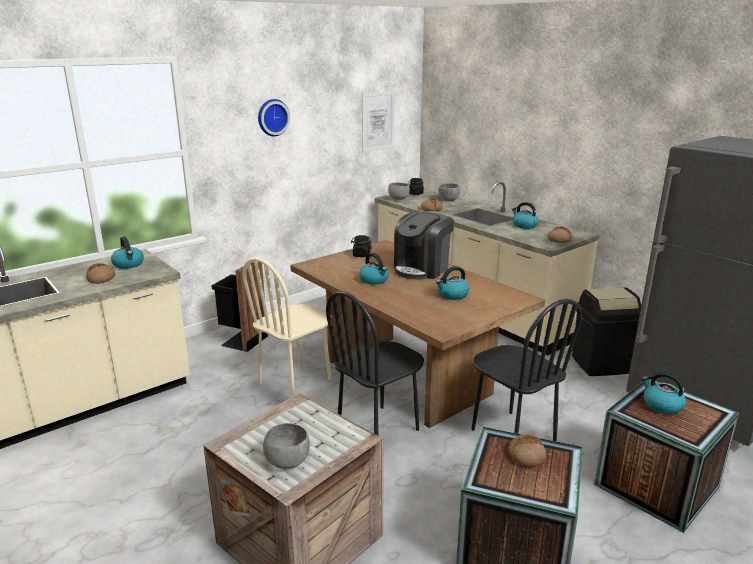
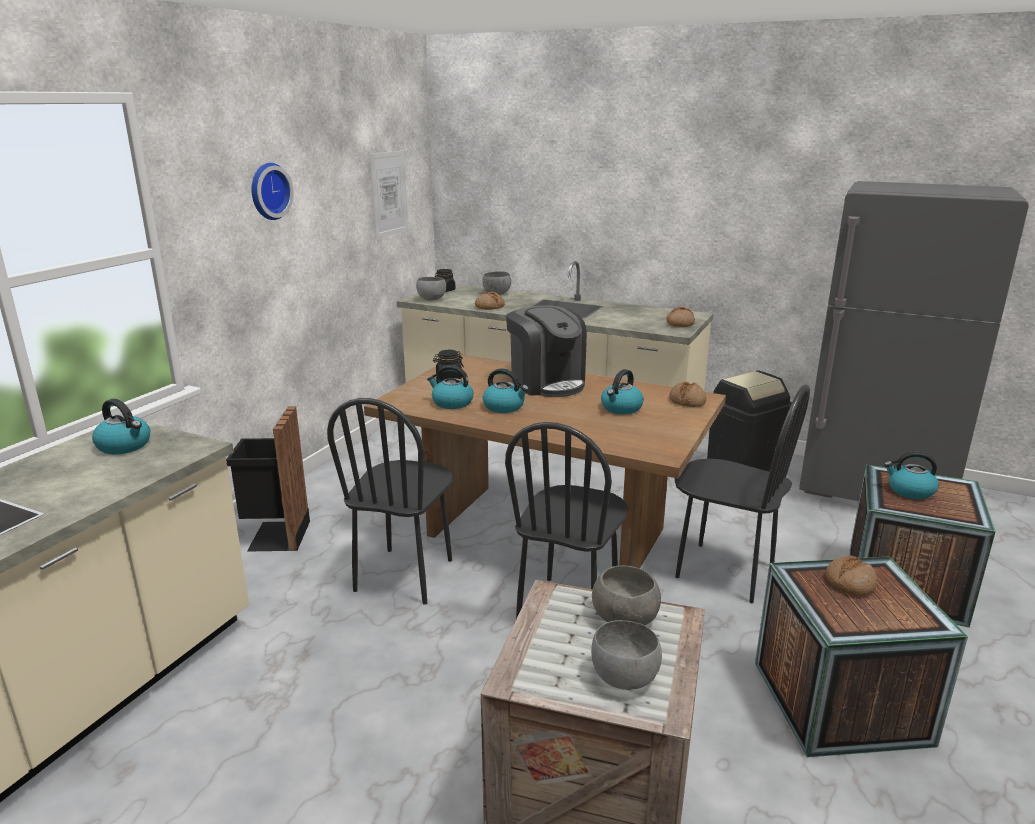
camera: 25 degrees left, 0 degrees up
(101, 278) = (100, 476): bread -> bread (687, 401)
(295, 382) = (405, 575): beige chair -> black chair
(327, 429) = (625, 617): none -> grey bowl
(422, 269) = (547, 383): coffee machine -> coffee machine turned 45 degrees counterclockwise
(524, 225) = (622, 313): kettle -> kettle (451, 403)

